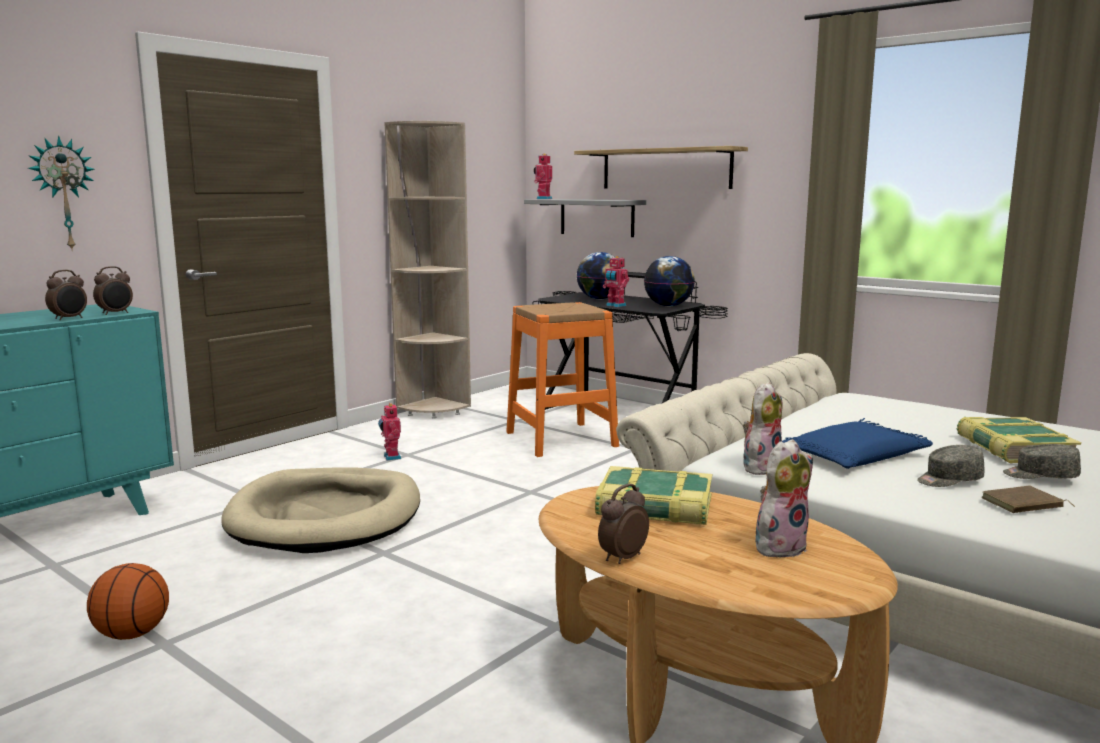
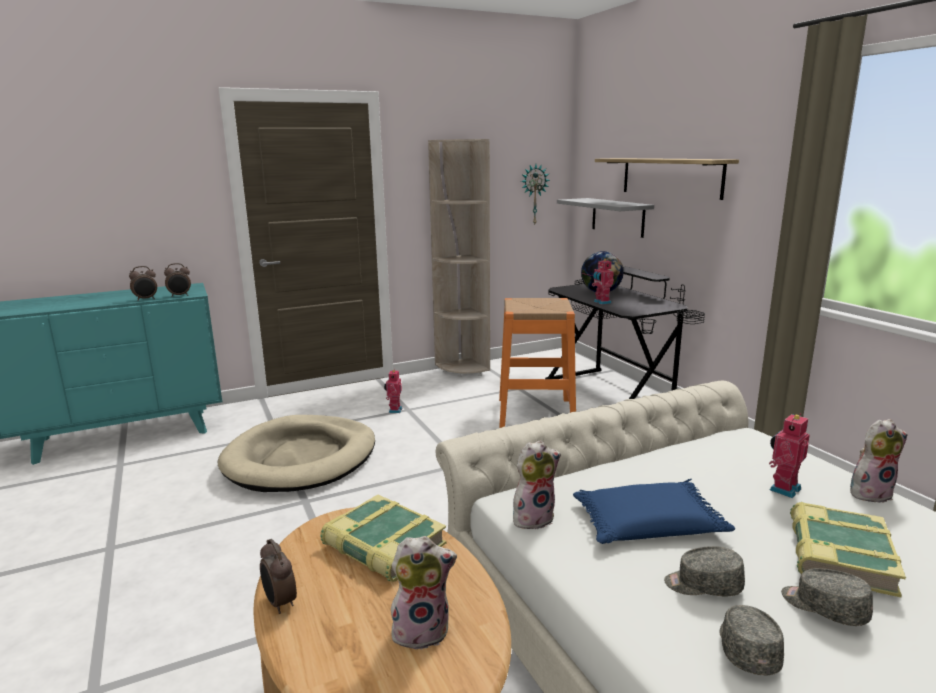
camera: 25 degrees right, 5 degrees up
(63, 194) = (167, 208): wall clock -> wall clock (533, 194)
(132, 634) = (102, 534): basketball -> none
(543, 199) = (572, 199): toy robot -> toy robot (782, 488)
(621, 558) = (279, 603): alarm clock -> alarm clock turned 105 degrees counterclockwise
(668, 306) = (649, 307): globe -> none
(984, 415) = (870, 493): none -> plush toy
(1023, 504) = (747, 648): brown book -> grey cap

